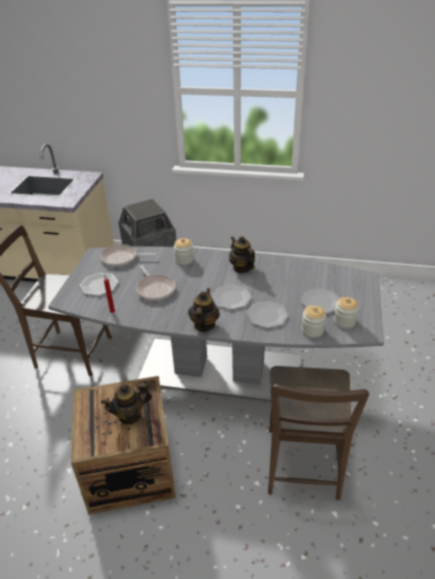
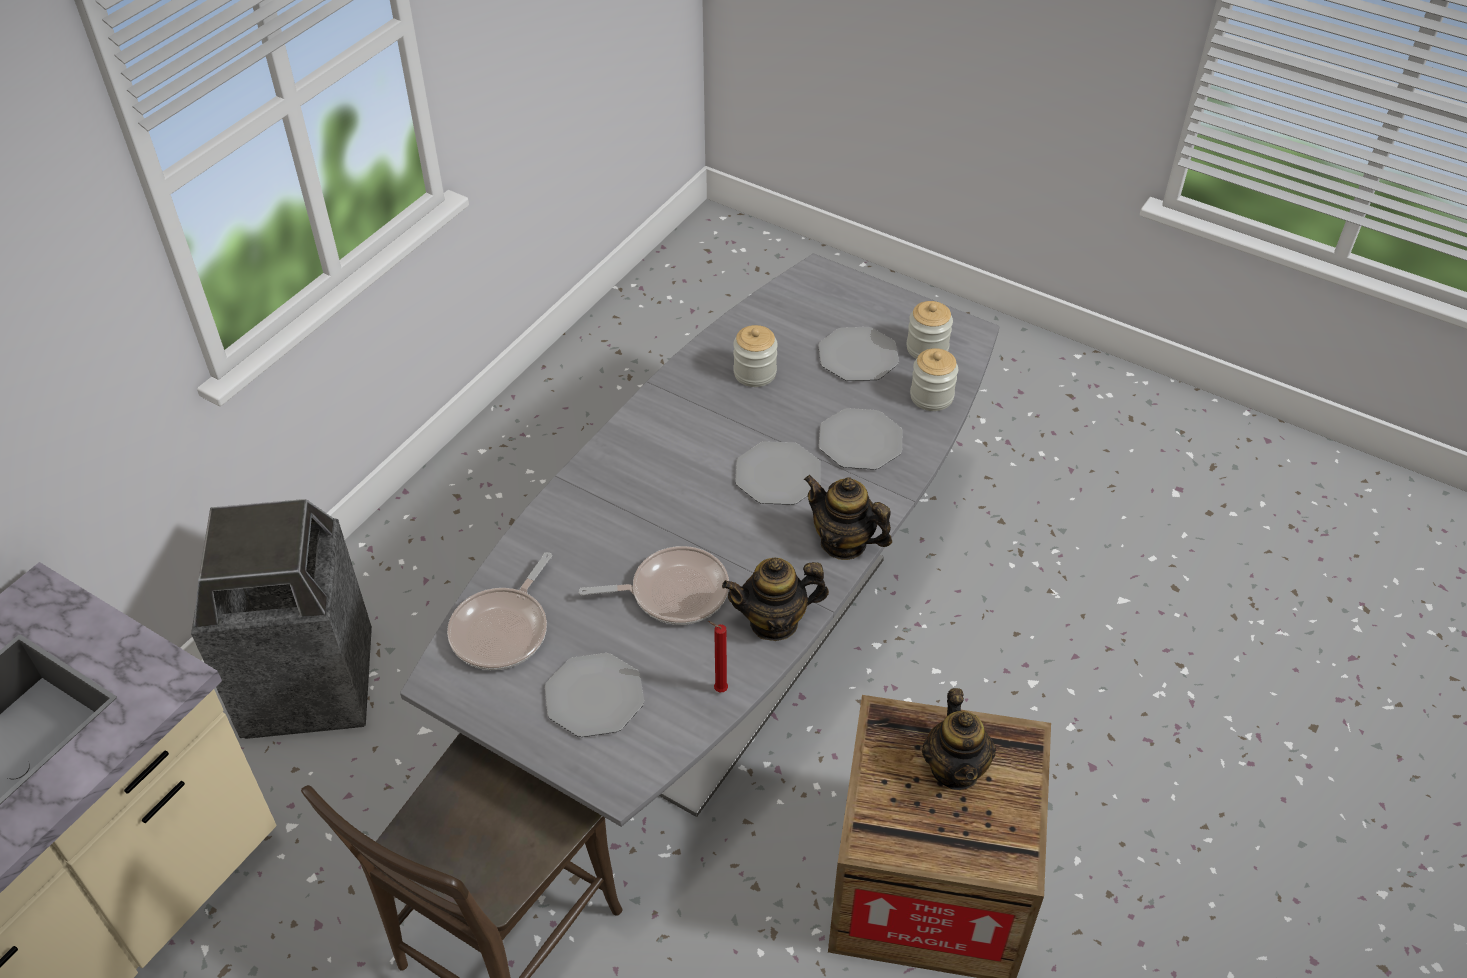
camera: 70 degrees left, 10 degrees up
(184, 260) = (589, 512): jar -> jar (755, 373)
(242, 268) = (682, 427): teapot -> teapot (774, 622)
(302, 468) = (1024, 606): brown chair -> none

